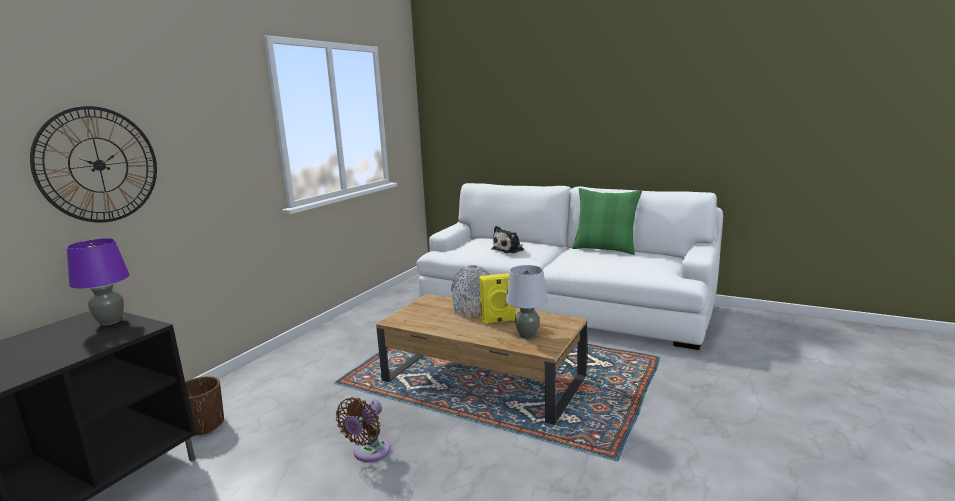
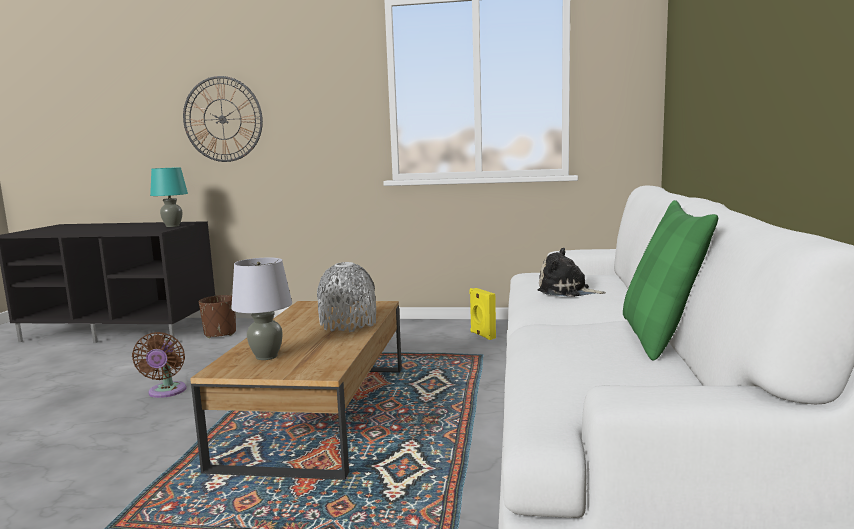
camera: 70 degrees right, 5 degrees down
(110, 322) = (172, 226): purple table lamp -> turquoise table lamp
(369, 452) = (166, 392): brown fan -> brown fan turned 105 degrees counterclockwise
(499, 321) = (312, 339): yellow speaker -> yellow speaker (482, 335)

